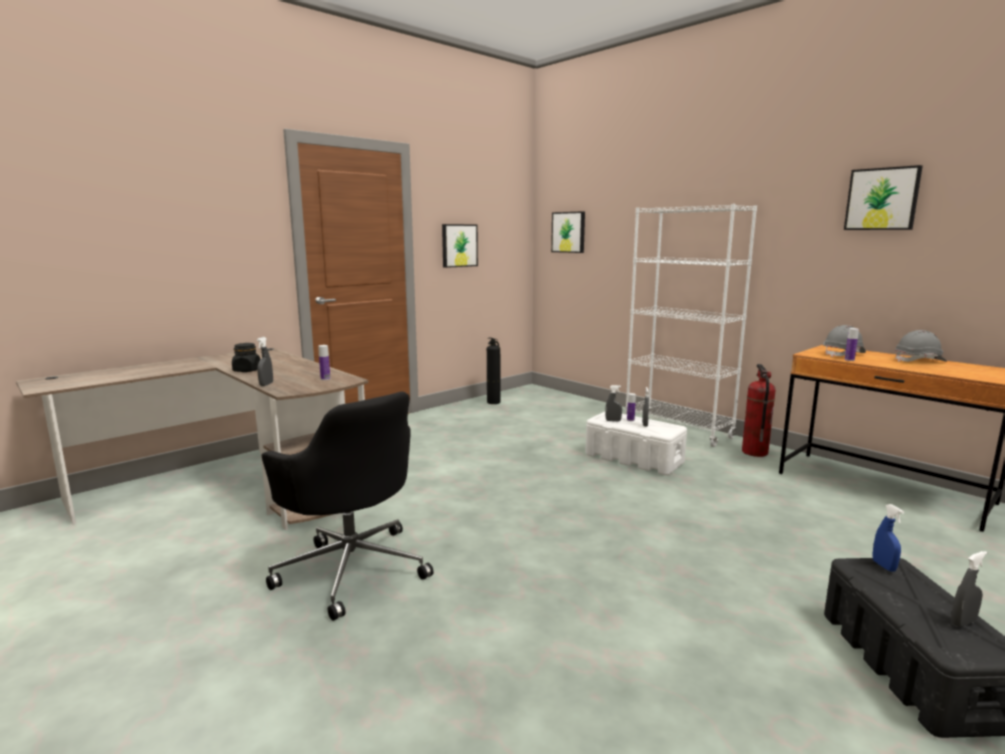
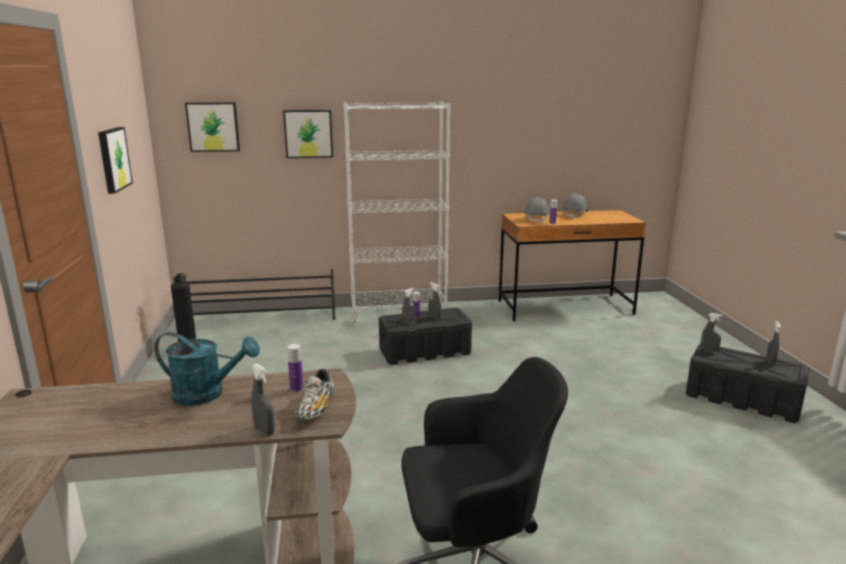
camera: 55 degrees left, 5 degrees up
(247, 370) = (147, 432): black jar -> none
(299, 368) = (207, 394): none -> turquoise watering can
(302, 386) = (315, 409): none -> shoe
(573, 400) = (262, 318): none -> black shoe rack
(634, 459) = (425, 351): white storage box -> black storage box
(754, 452) = (472, 311): fire extinguisher -> none
(882, 199) = (531, 98): picture -> picture (308, 133)
(883, 566) = (709, 351): blue spray bottle -> grey spray bottle

